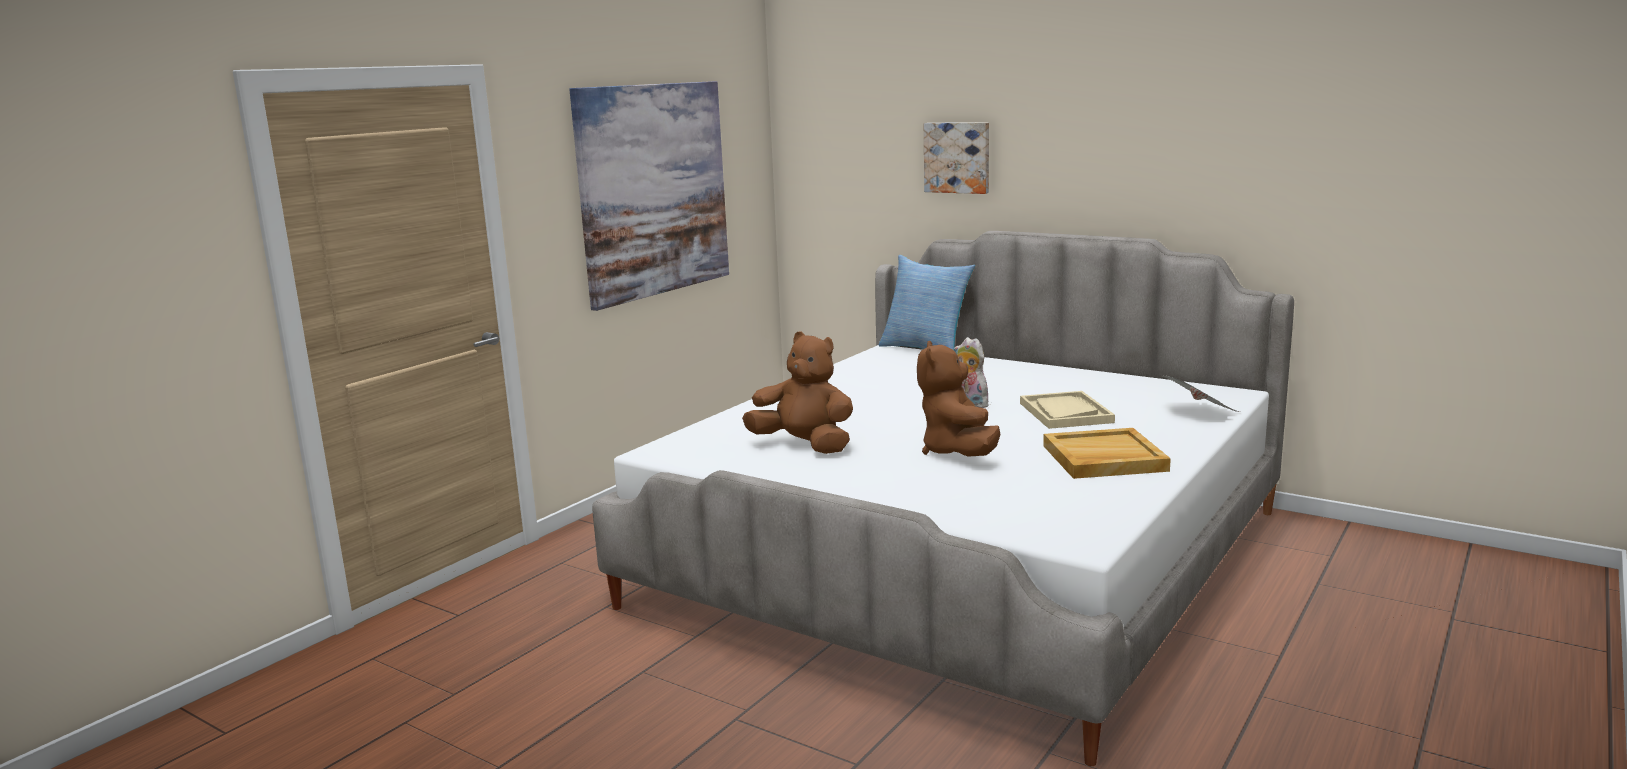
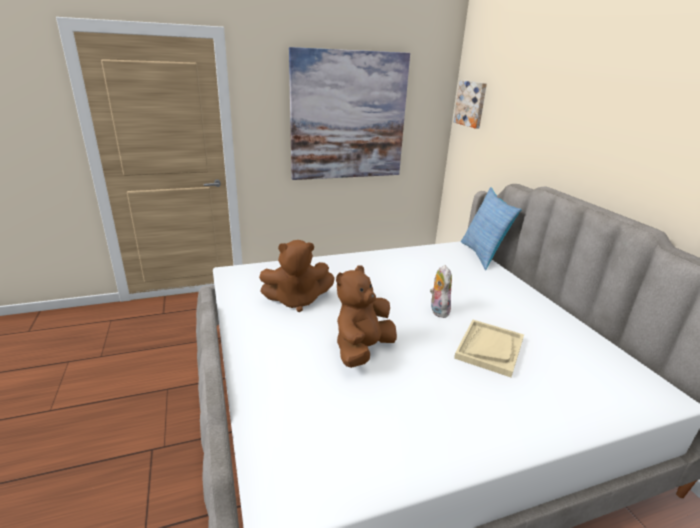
camera: 35 degrees right, 10 degrees up
(804, 446) = (297, 300): brown plush toy -> brown plush toy turned 105 degrees clockwise
(957, 157) = (544, 126): picture -> picture (471, 104)
(1103, 458) = (445, 412): beige tray -> none
(1200, 413) = (600, 404): newspaper -> none

